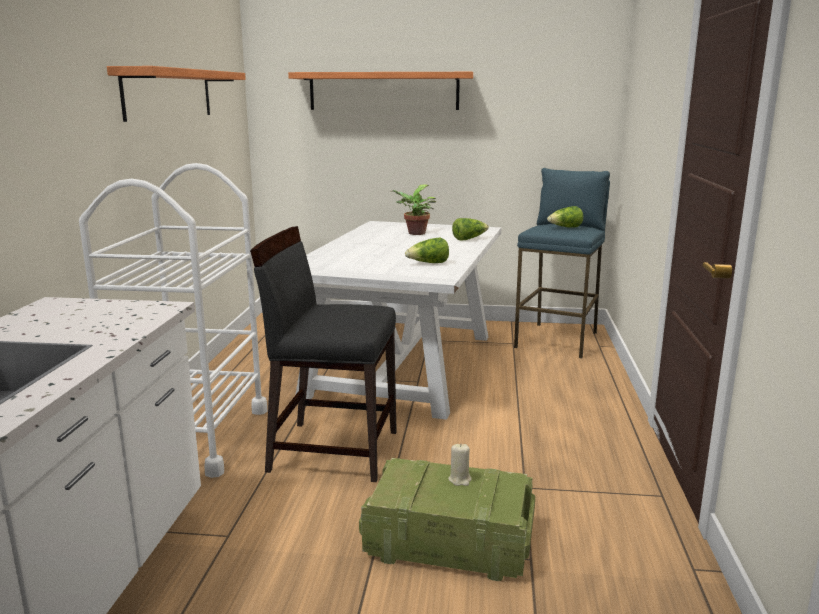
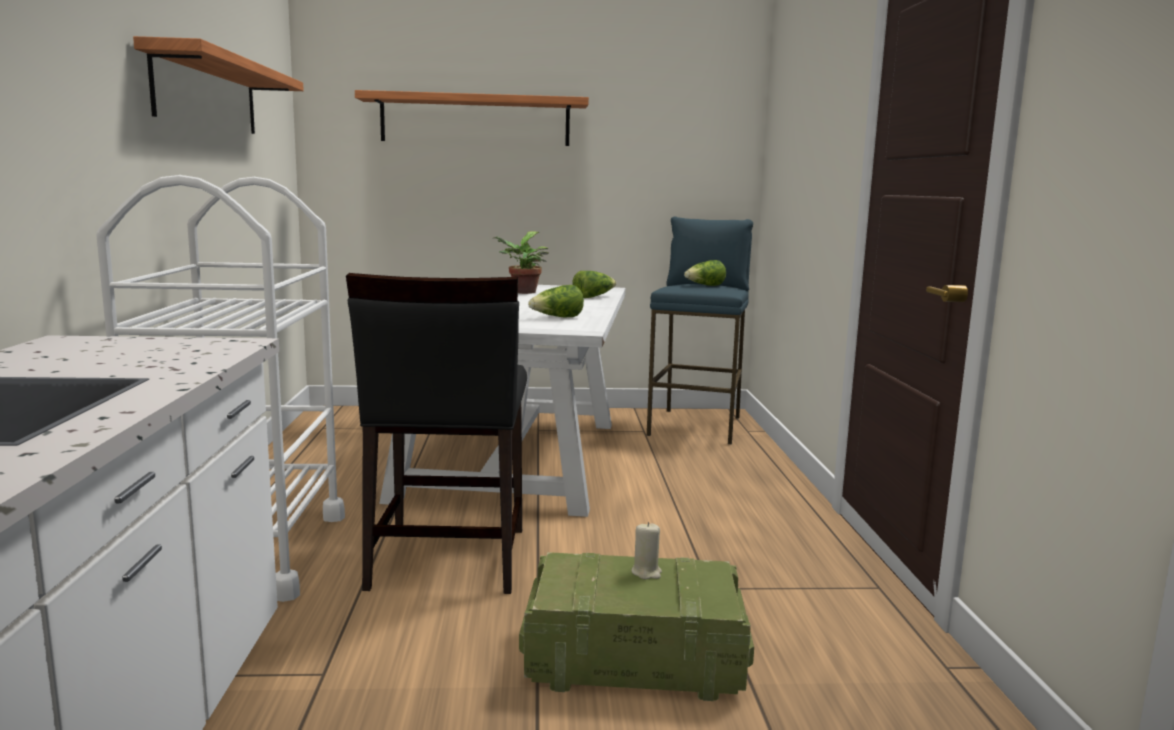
camera: 10 degrees left, 5 degrees down
(332, 450) = (447, 559): black chair -> black chair turned 90 degrees counterclockwise

